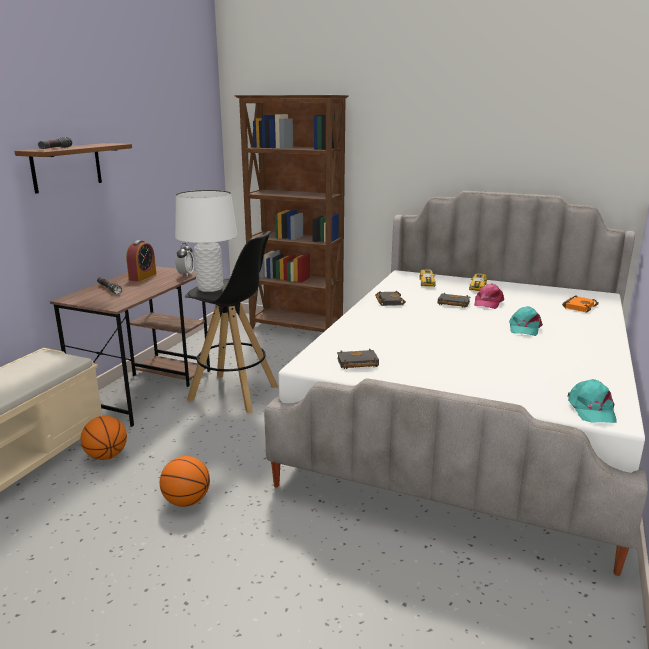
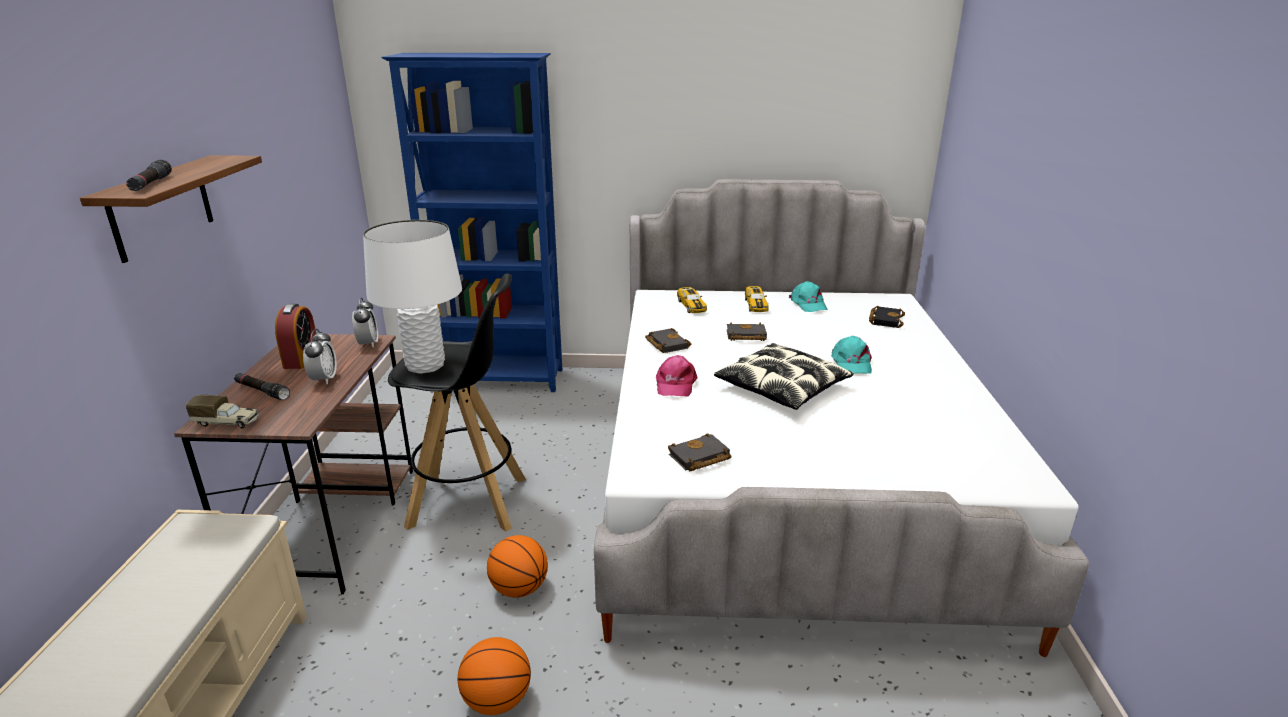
camera: 20 degrees left, 5 degrees up
(79, 300) = (227, 422): none -> toy truck
(106, 456) = (331, 656): basketball -> basketball (519, 589)
(146, 287) = (324, 379): none -> alarm clock
(296, 329) = (500, 380): brown bookcase -> blue bookcase
(454, 335) = (782, 388): none -> pillow
(488, 302) = (784, 328): pink cap -> pink cap (675, 384)
(578, 306) = (885, 320): orange book -> black book
(591, 409) = (1003, 475): turquoise cap -> turquoise cap (808, 304)

